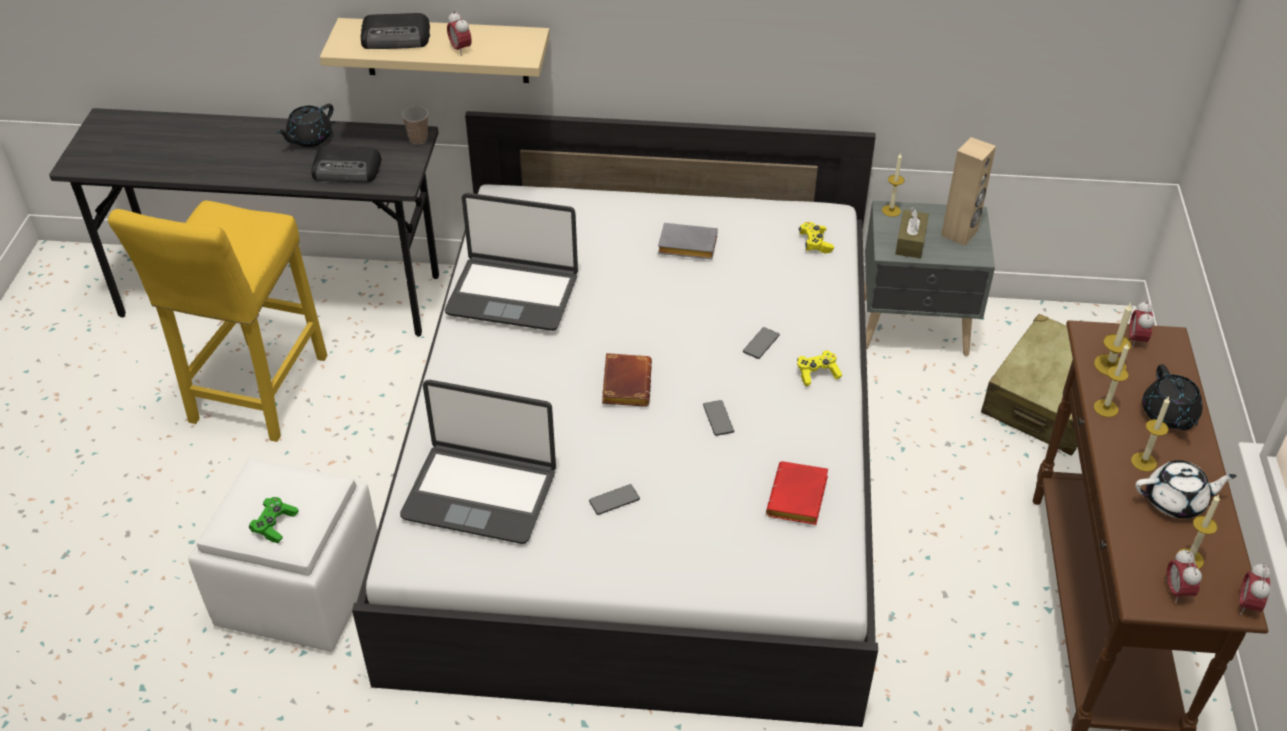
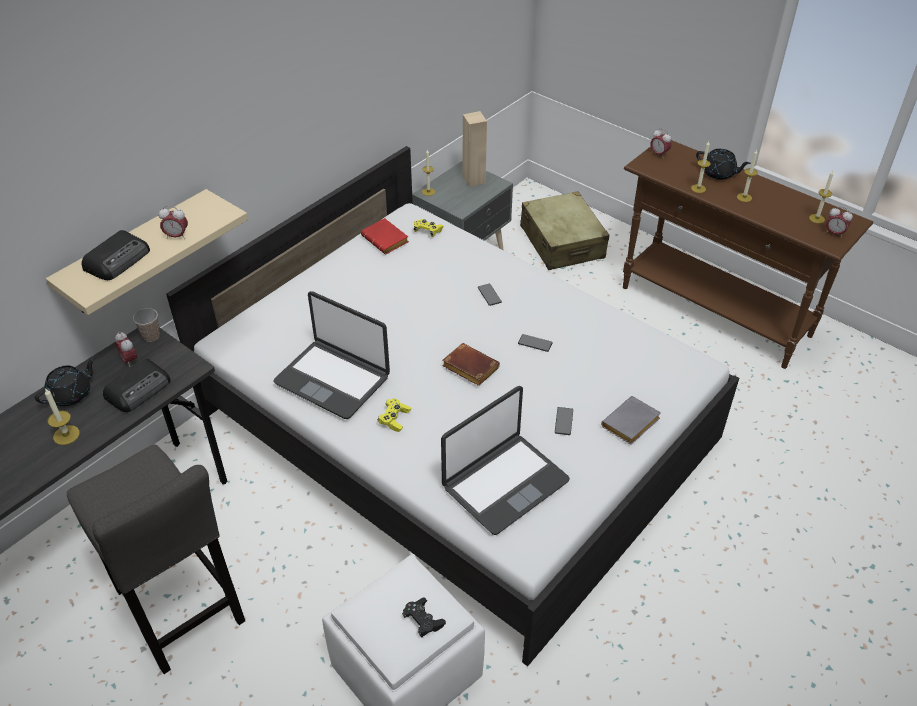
camera: 55 degrees left, 0 degrees up
(256, 395) = (181, 613): yellow stool -> grey stool
(275, 525) = (423, 621): green game controller -> black game controller
(309, 138) = (71, 394): black teapot -> black teapot turned 120 degrees counterclockwise
(513, 294) = (333, 379): laptop -> laptop turned 75 degrees clockwise
(685, 247) = (372, 282): grey book -> grey book (630, 425)
(799, 499) = (627, 344): red book -> red book (387, 240)
(817, 374) = (535, 286): yellow game controller -> yellow game controller (394, 419)
(910, 242) = (461, 199): brown tissue box -> none
(1110, 365) = (669, 171): candle -> candle (66, 435)
(1176, 501) = (777, 202): white teapot -> none
(1247, 605) = (856, 218): alarm clock -> alarm clock (129, 360)

